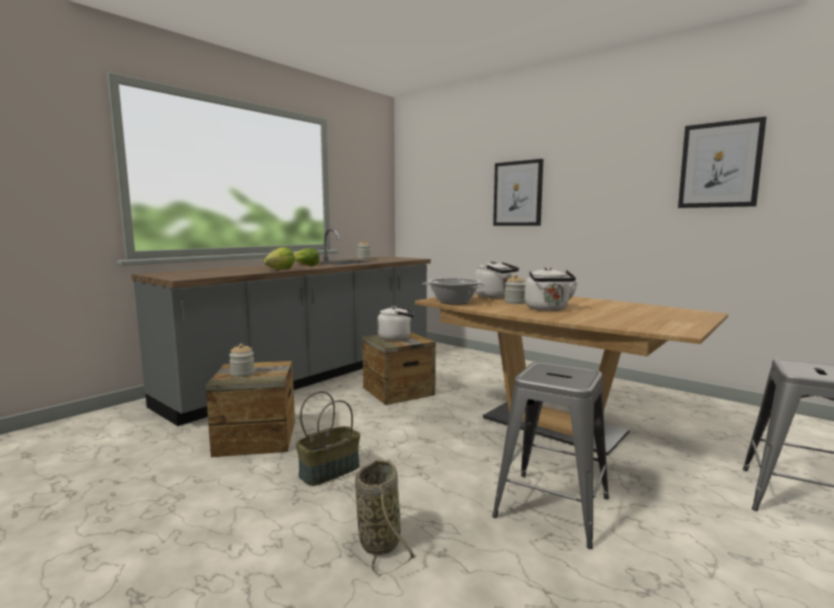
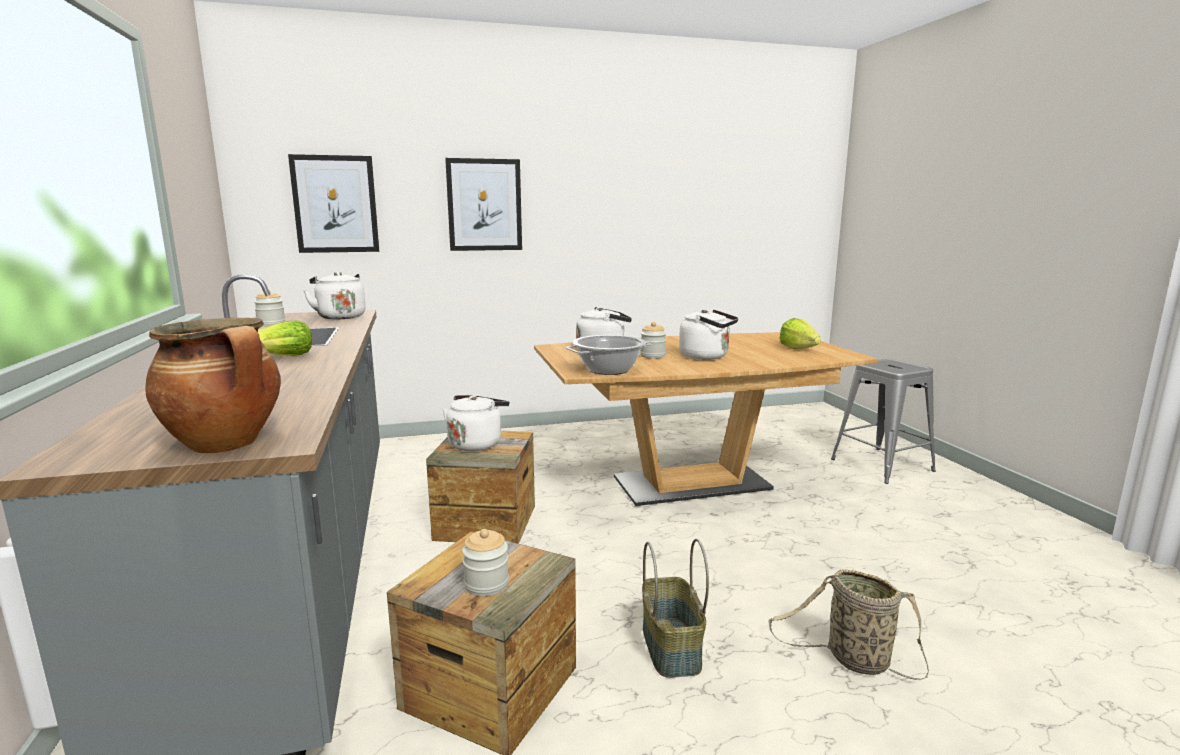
camera: 55 degrees left, 5 degrees up
(176, 276) = (228, 445): none -> cooking pot
(280, 269) = (309, 374): lettuce -> lettuce (798, 348)
(400, 259) = (340, 317): none -> white kettle
(553, 507) = (841, 548): grey stool -> none
(720, 165) = (706, 186): picture -> picture (335, 204)

